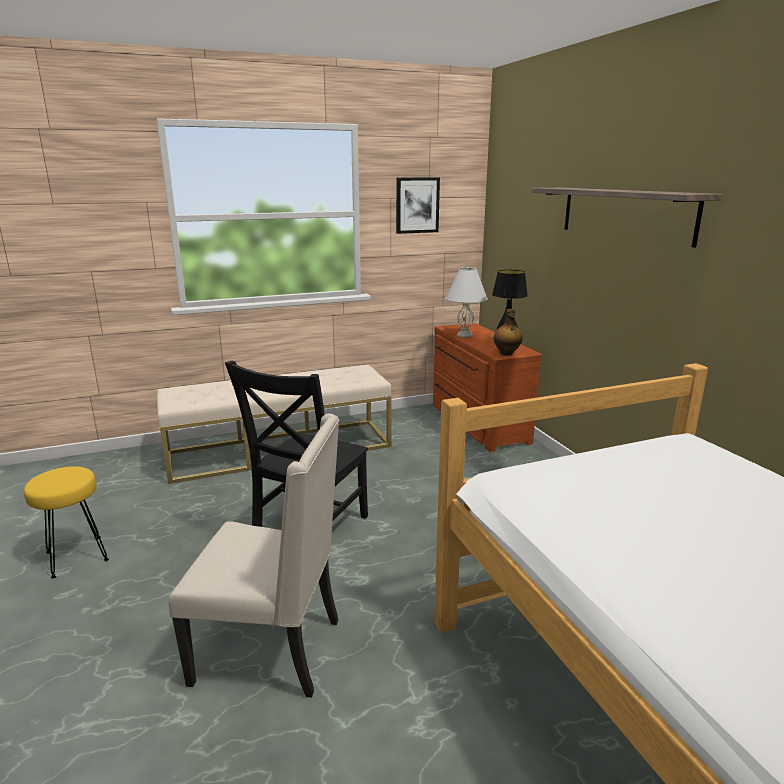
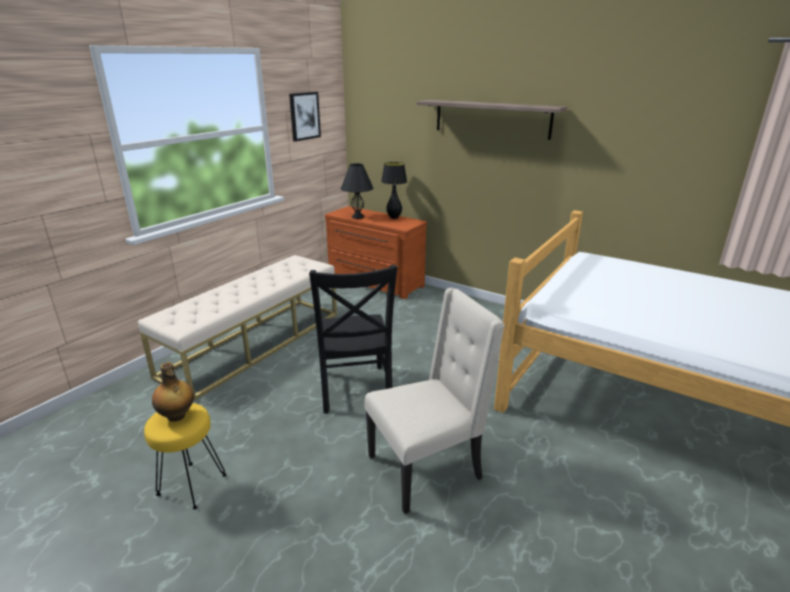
camera: 35 degrees left, 5 degrees up
(465, 335) = (358, 217): white table lamp -> black table lamp
(506, 353) = (406, 225): bottle -> bottle (177, 416)

